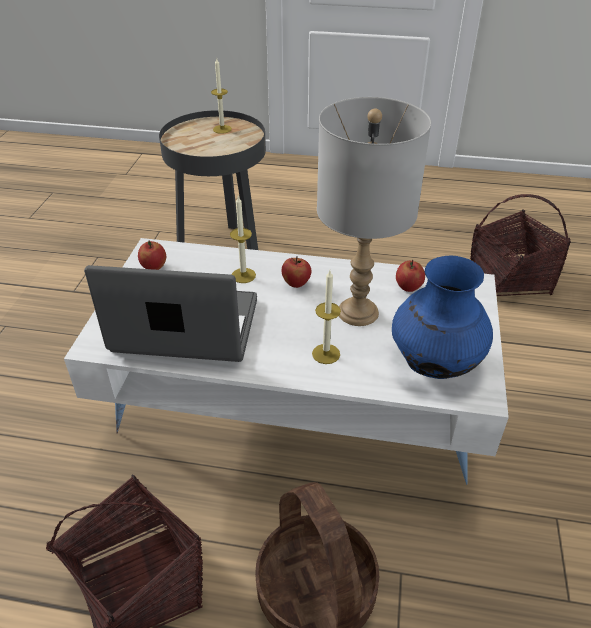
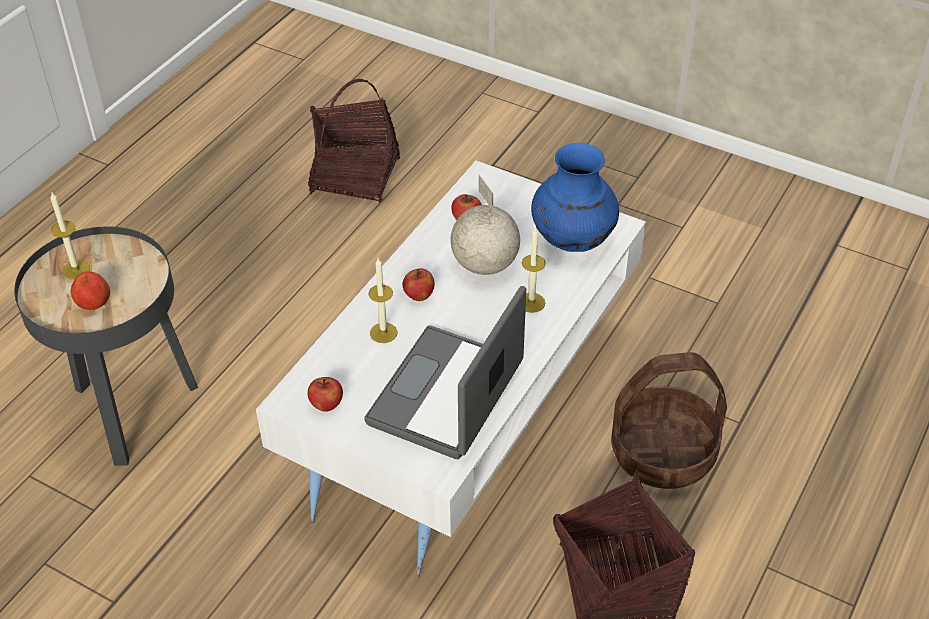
camera: 70 degrees left, 5 degrees up
(195, 141) = (93, 302): none -> apple
(357, 312) = (484, 265): grey table lamp -> globe

